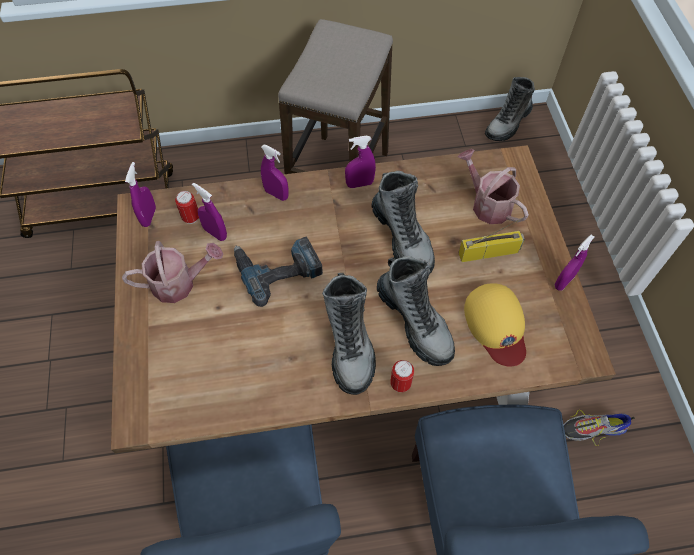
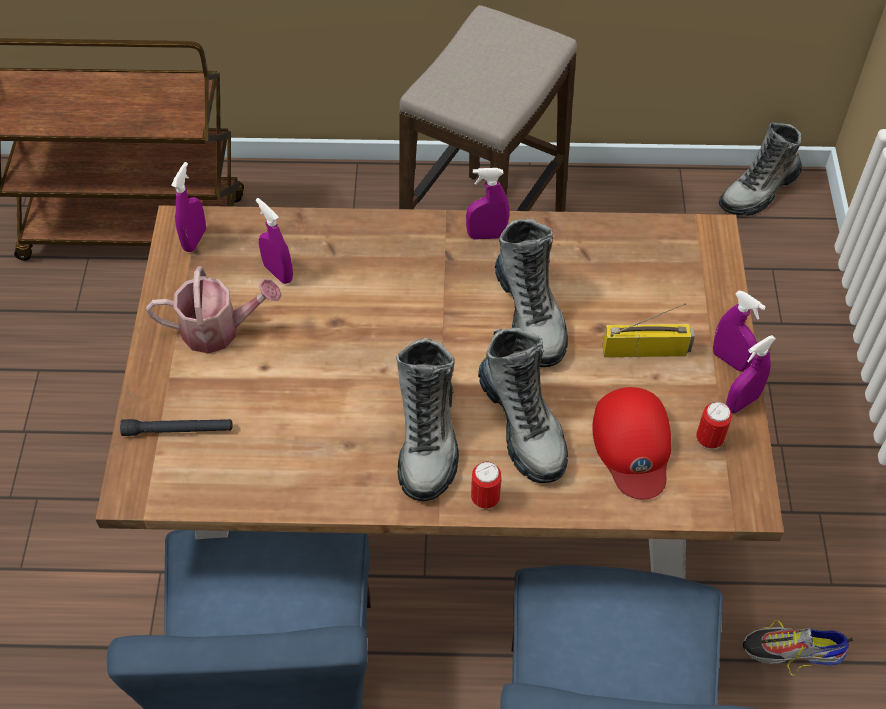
camera: 10 degrees right, 5 degrees down
(162, 367) = (178, 430): none -> black flashlight
(191, 217) = (250, 248): can -> can (709, 439)
(276, 194) = (370, 233): purple spray bottle -> purple spray bottle (729, 360)
(277, 268) = (352, 329): power drill -> none
(487, 204) = (658, 286): watering can -> none
(496, 325) = (633, 445): yellow cap -> red cap

